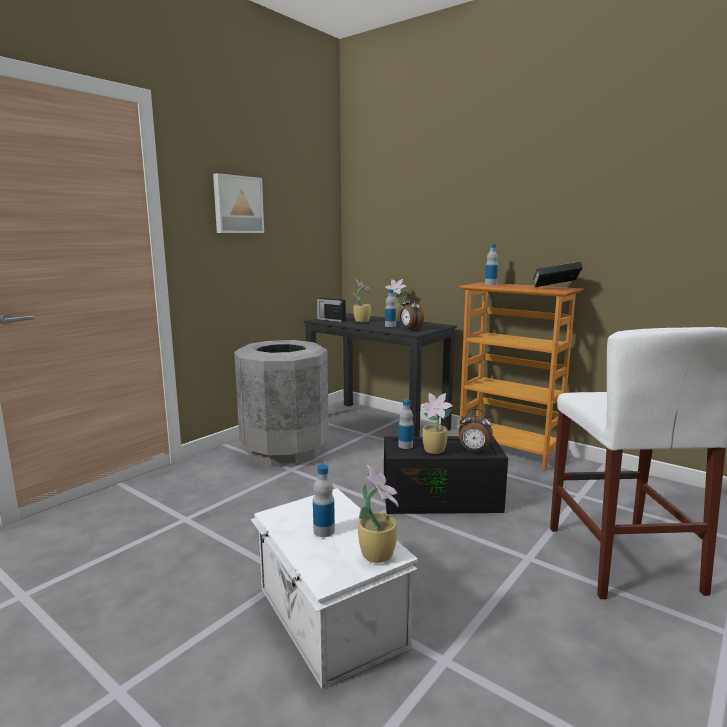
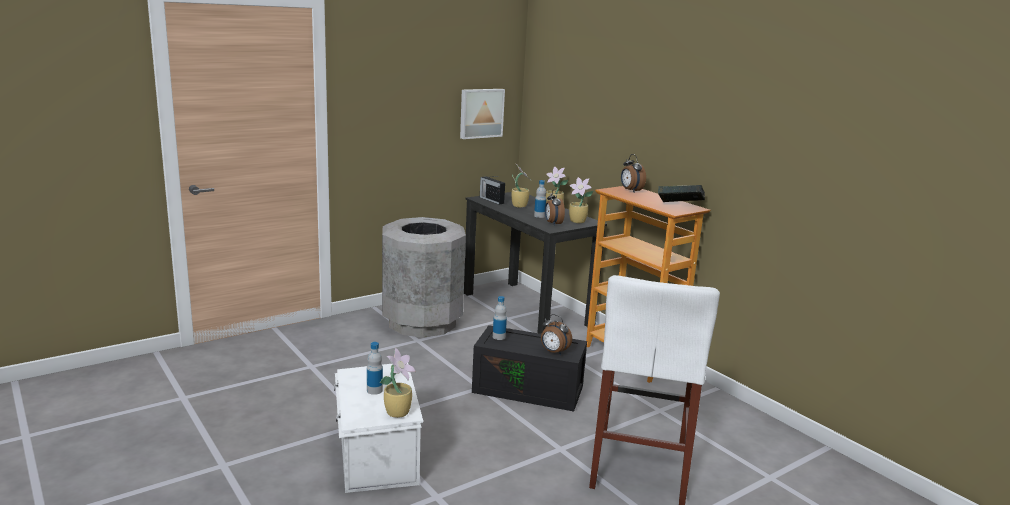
camera: 15 degrees right, 5 degrees up
(237, 204) = (402, 87): picture -> picture (481, 113)
(435, 451) = (520, 346): potted plant -> potted plant (578, 221)
(490, 284) = (630, 190): bottle -> alarm clock

